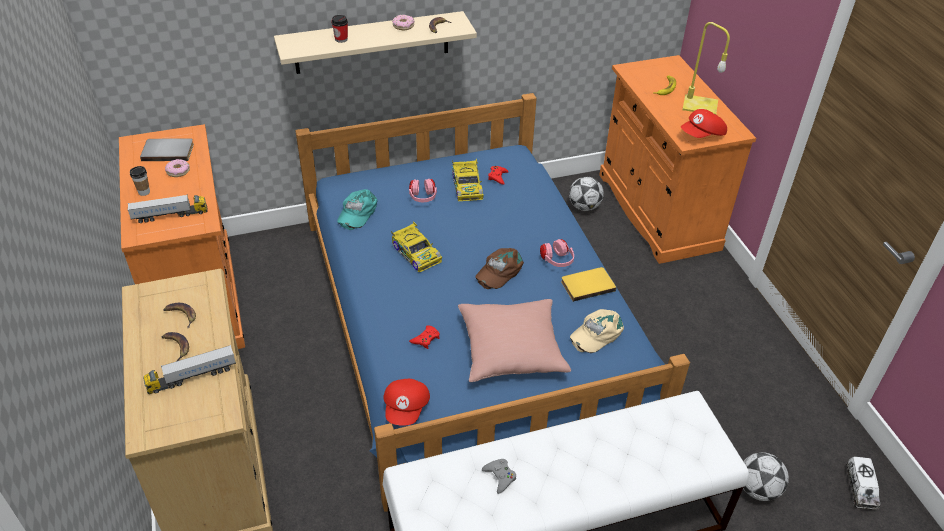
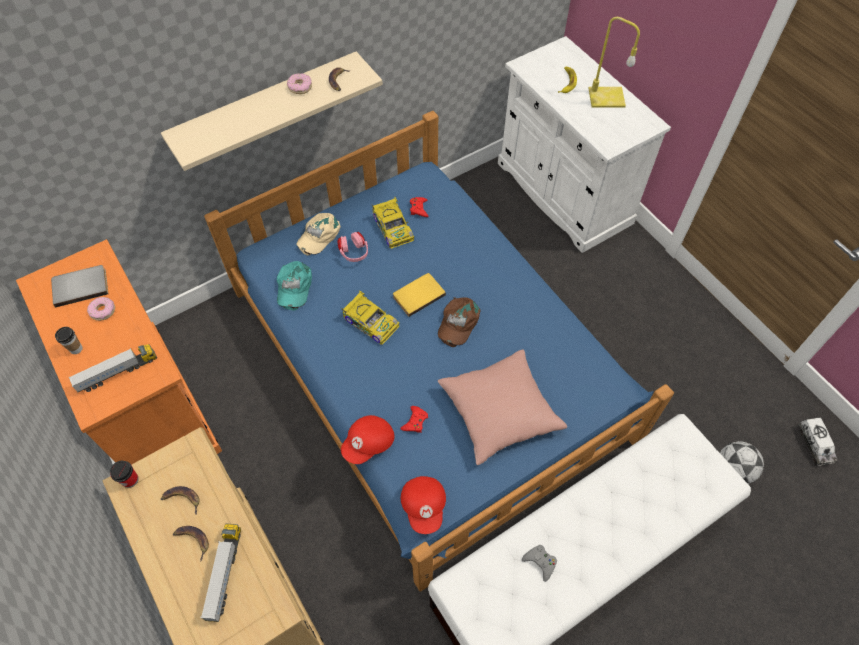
camera: 15 degrees left, 15 degrees up
(192, 377) = (225, 574): toy truck -> toy truck turned 135 degrees clockwise
(341, 39) = (239, 121): cup -> cup (130, 480)
(556, 261) = (508, 297): pink headphones -> none
(584, 207) = (494, 204): football -> none
(587, 284) = (545, 317): yellow book -> yellow book (418, 294)
(596, 333) = (571, 371): beige cap -> beige cap (319, 235)
(657, 211) = (563, 193): orange cabinet -> white cabinet
(702, 135) = (621, 135): red cap -> red cap (369, 444)

